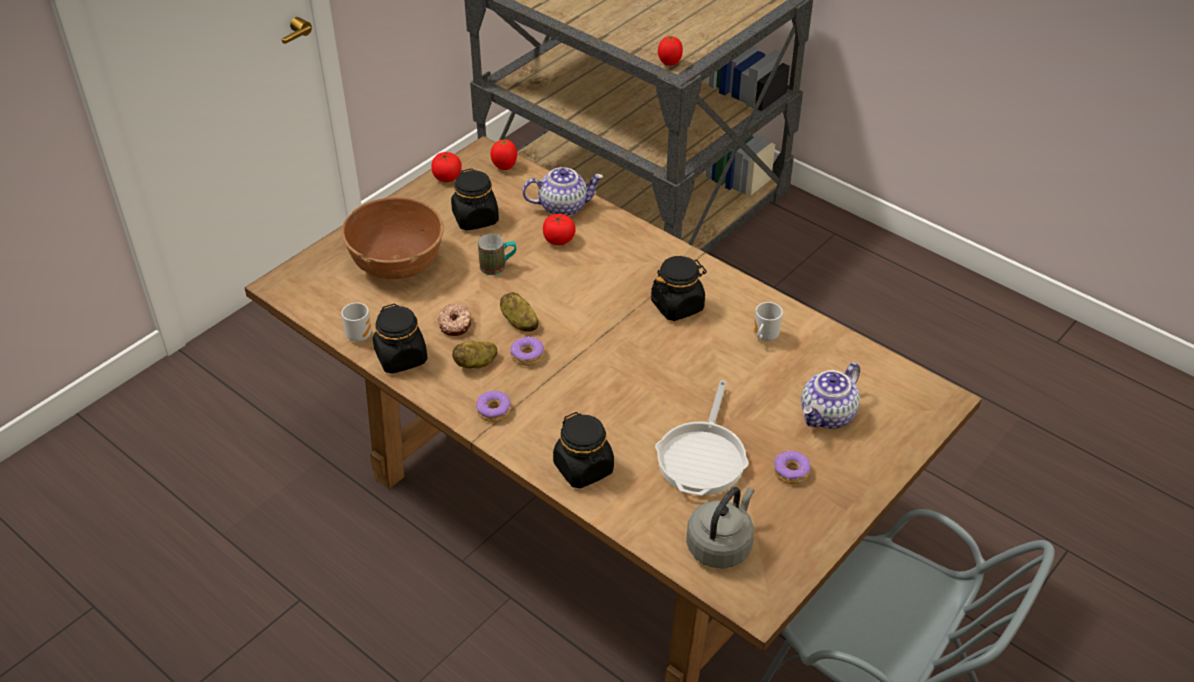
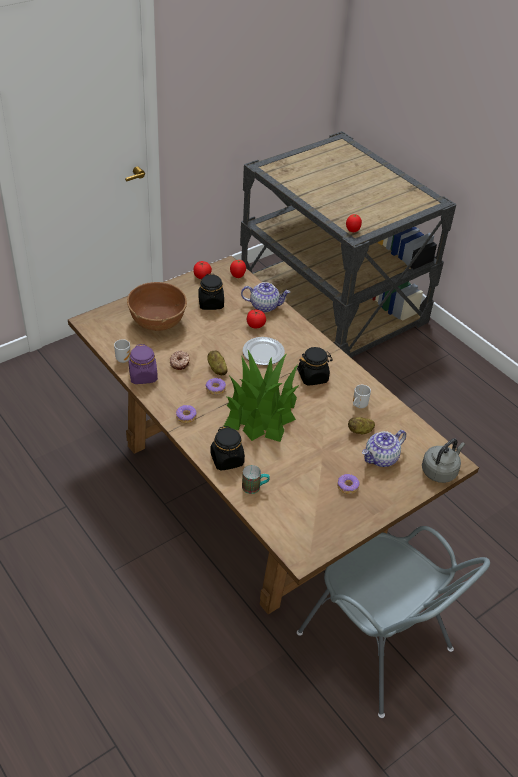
camera: 10 degrees right, 0 degrees up
(401, 357) = (143, 376): black jar -> purple jar
(476, 364) = (184, 388): potato -> potato (360, 431)
(498, 266) = (215, 334): mug -> mug (255, 487)
(586, 283) = (263, 353): none -> plate
(613, 380) = (260, 413): none -> potted plant
(703, 457) = (298, 467): frying pan -> none
(720, 545) = (292, 519): grey kettle -> grey kettle (440, 471)

